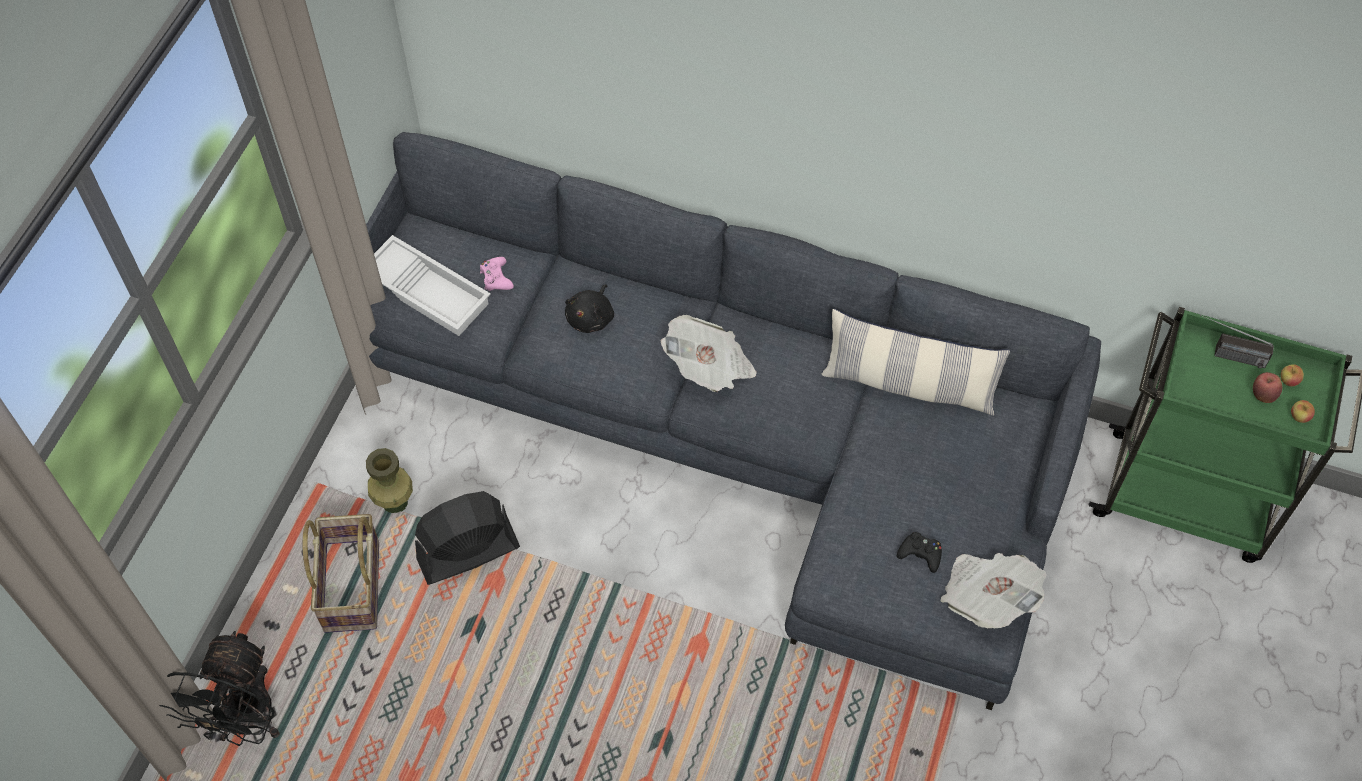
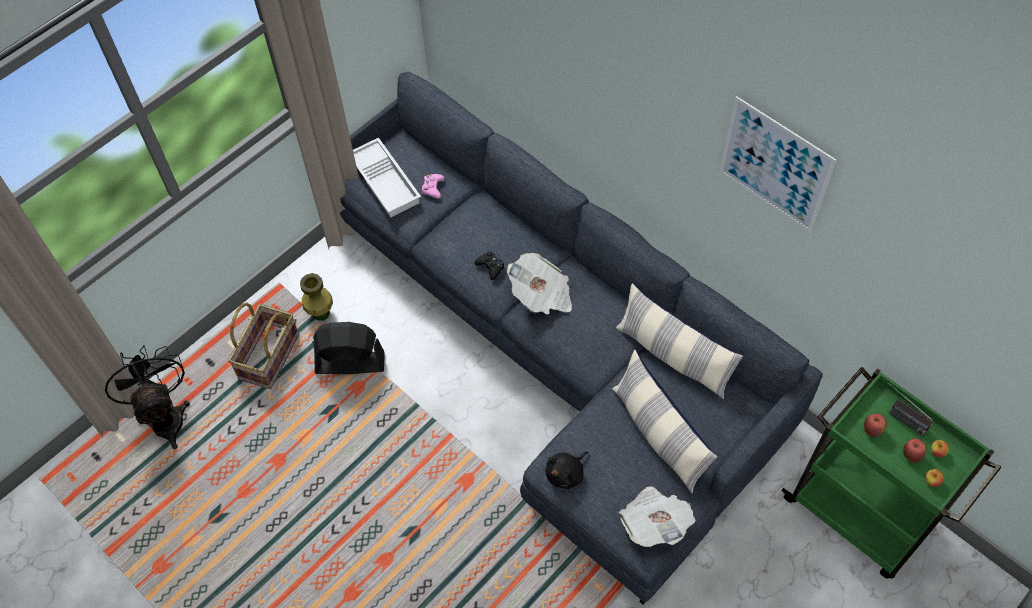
camera: 25 degrees right, 0 degrees up
(244, 721) = (165, 416): black fan -> black fan turned 120 degrees clockwise
(591, 317) = (481, 235): black plush toy -> black plush toy (566, 473)
(920, 554) = (622, 474): black game controller -> black game controller (490, 267)
(940, 488) = (659, 435): none -> pillow
(1007, 93) = (774, 165): none -> picture
(1206, 382) = (872, 430): none -> apple

